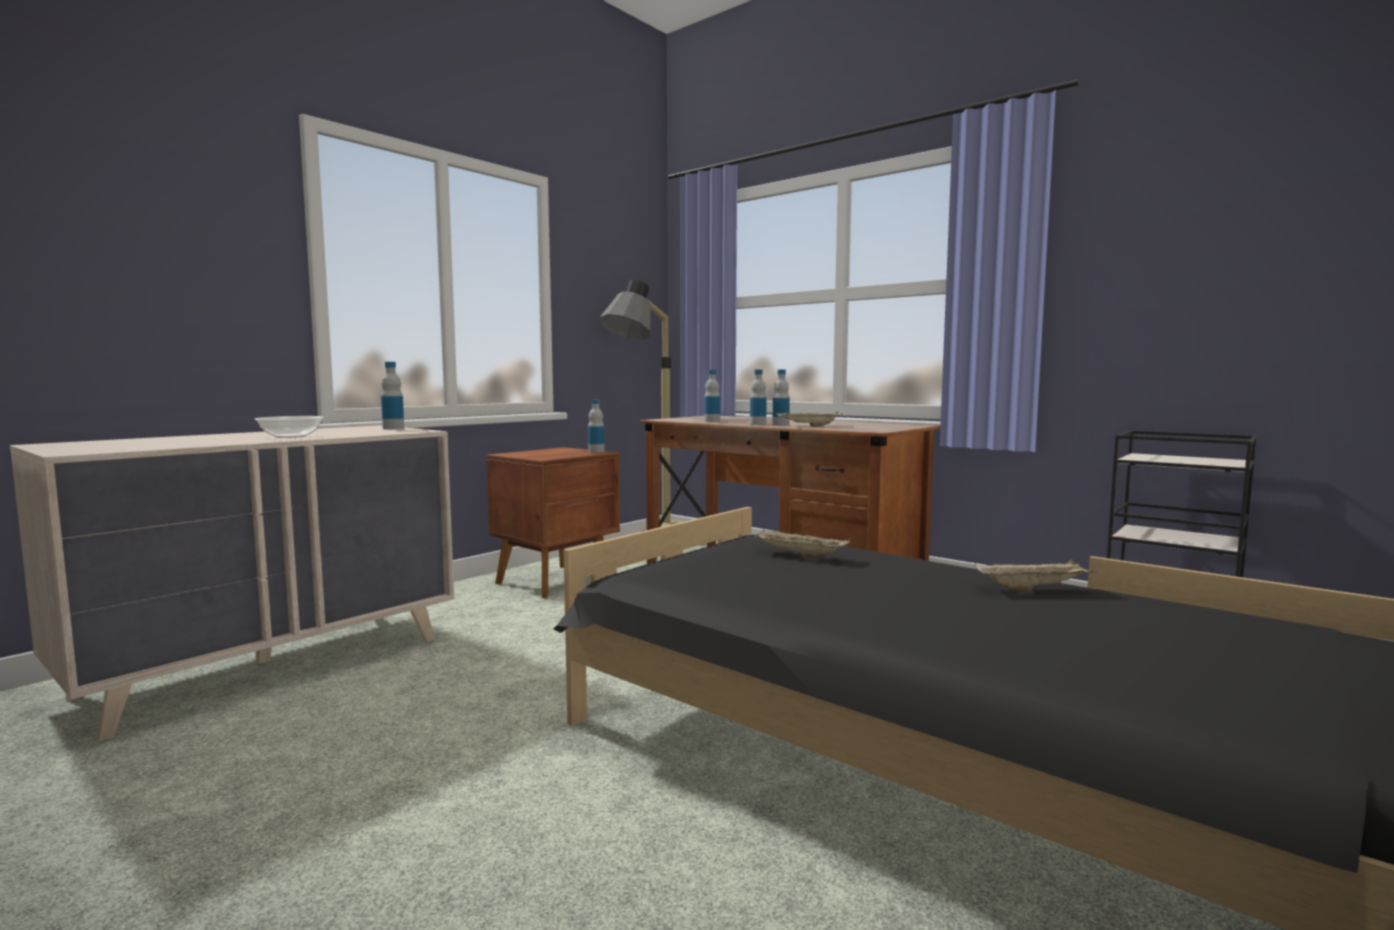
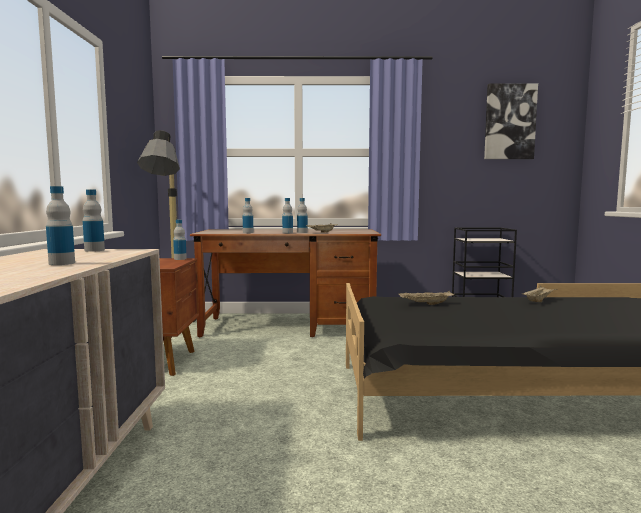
camera: 40 degrees left, 0 degrees up
(291, 436) = (62, 263): bowl -> bottle
(1293, 186) = (509, 122): none -> picture

